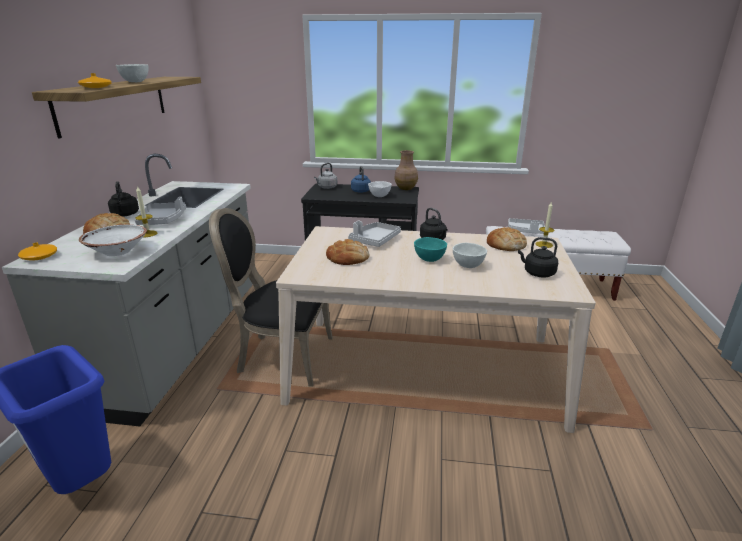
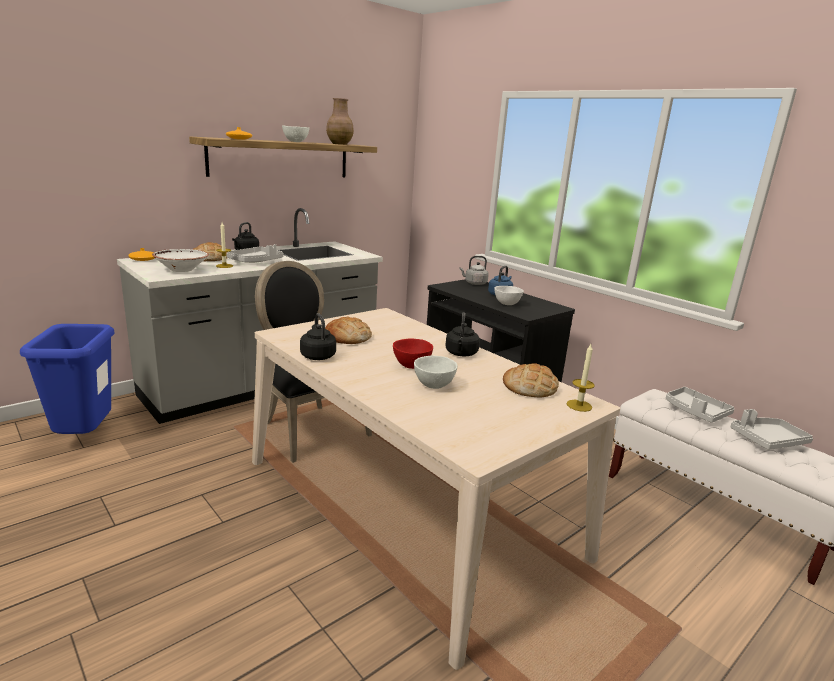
camera: 40 degrees right, 5 degrees down
(374, 240) = (404, 334): grey tray -> grey tray (767, 440)
(405, 188) = (555, 306): brown vase -> brown vase (339, 144)
(429, 259) = (412, 365): turquoise bowl -> red bowl
(537, 273) = (489, 423): black kettle -> black kettle (317, 355)

